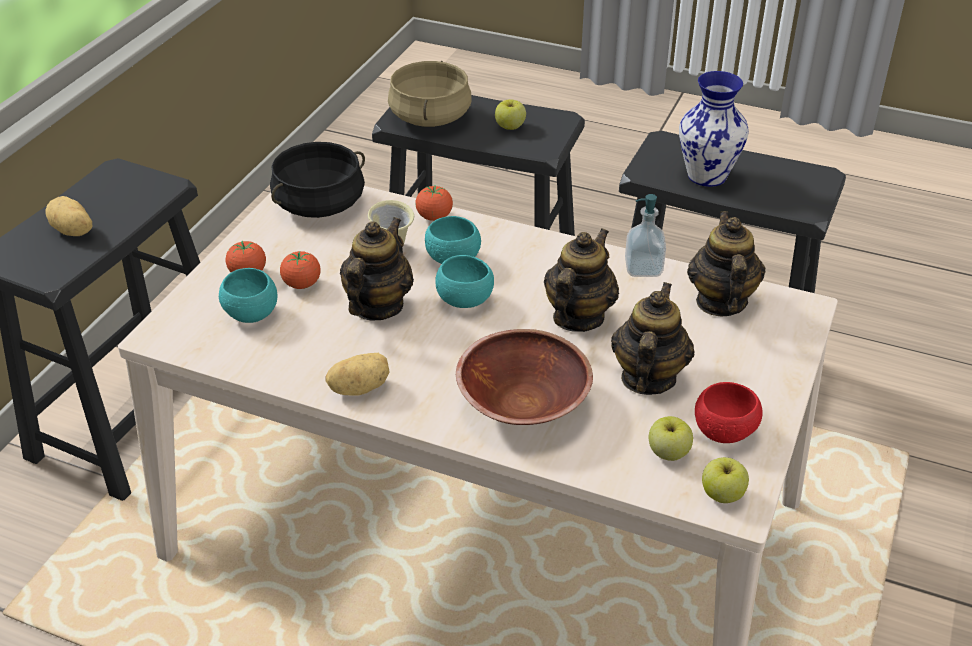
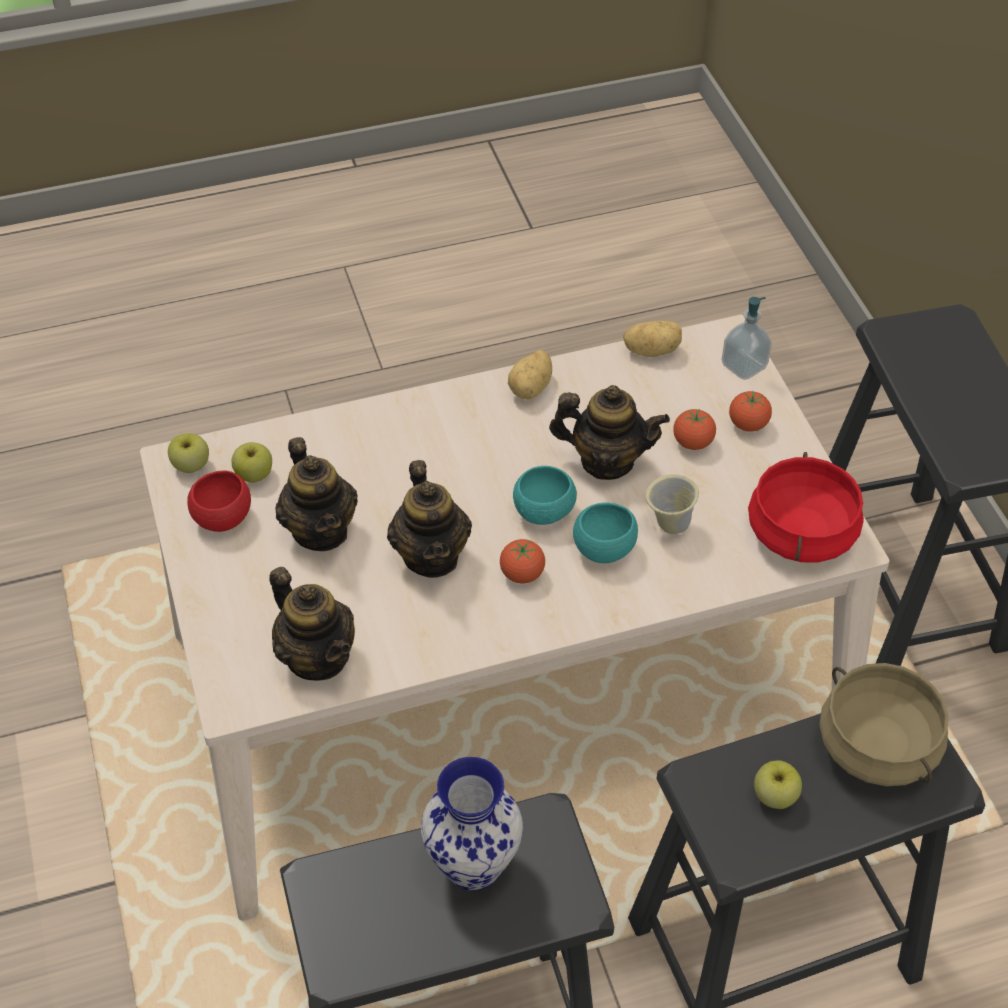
camera: 140 degrees right, 10 degrees up
(72, 232) = (948, 376): potato -> potato (652, 350)
(251, 314) = (691, 393): turquoise bowl -> none
(319, 205) = (800, 532): black cooking pot -> red cooking pot
(377, 306) = (606, 461): teapot -> teapot turned 60 degrees counterclockwise
(434, 217) = (681, 589): tomato -> tomato (522, 574)
(523, 403) = (399, 449): brown bowl -> none
(643, 268) = (422, 654): soap dispenser -> soap dispenser (744, 366)

